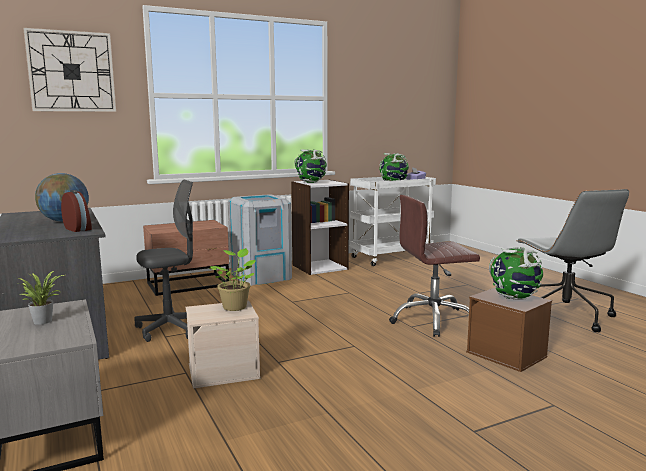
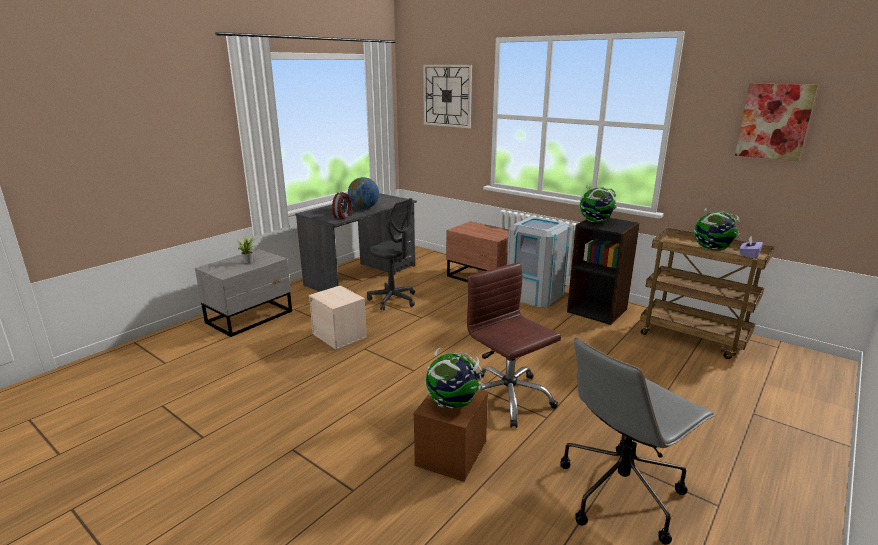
camera: 65 degrees right, 10 degrees up
(235, 306) = (347, 297): potted plant -> none
(319, 267) = (597, 310): white bookcase -> black bookcase
(389, 90) = (774, 121): none -> picture
(391, 257) = (694, 337): white cart -> brown cart

